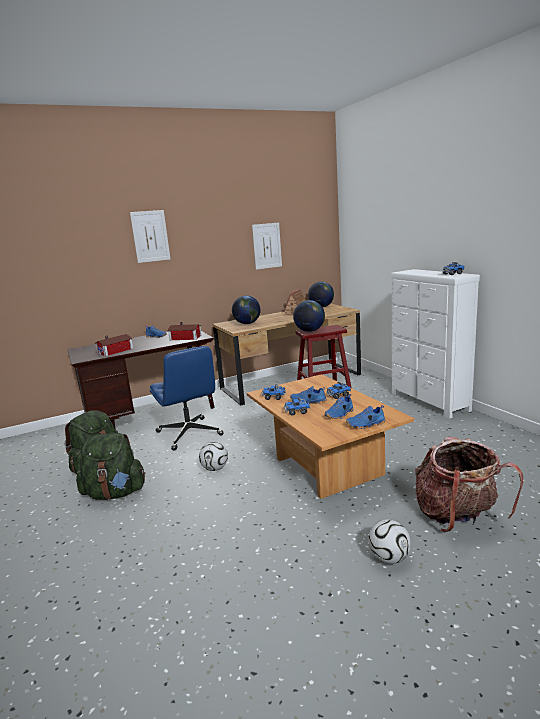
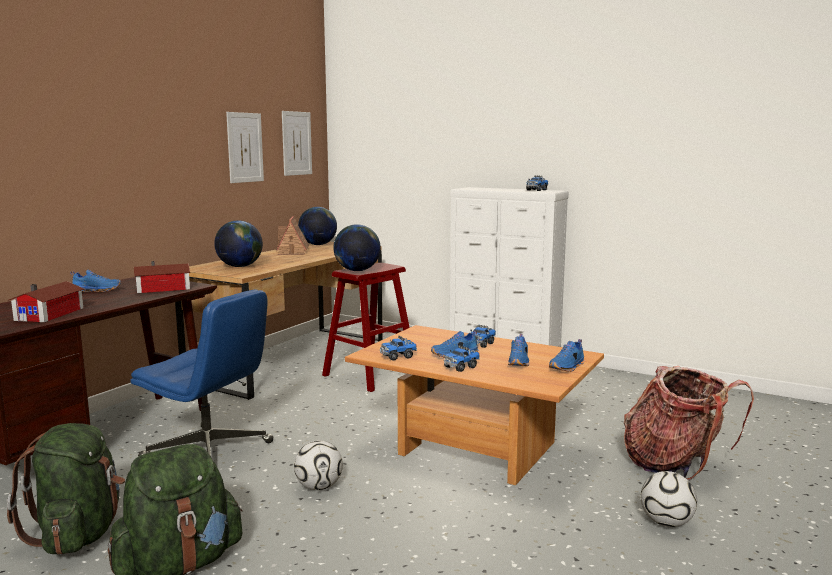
camera: 35 degrees left, 5 degrees down
(150, 236) = (77, 109): picture -> picture (296, 143)

